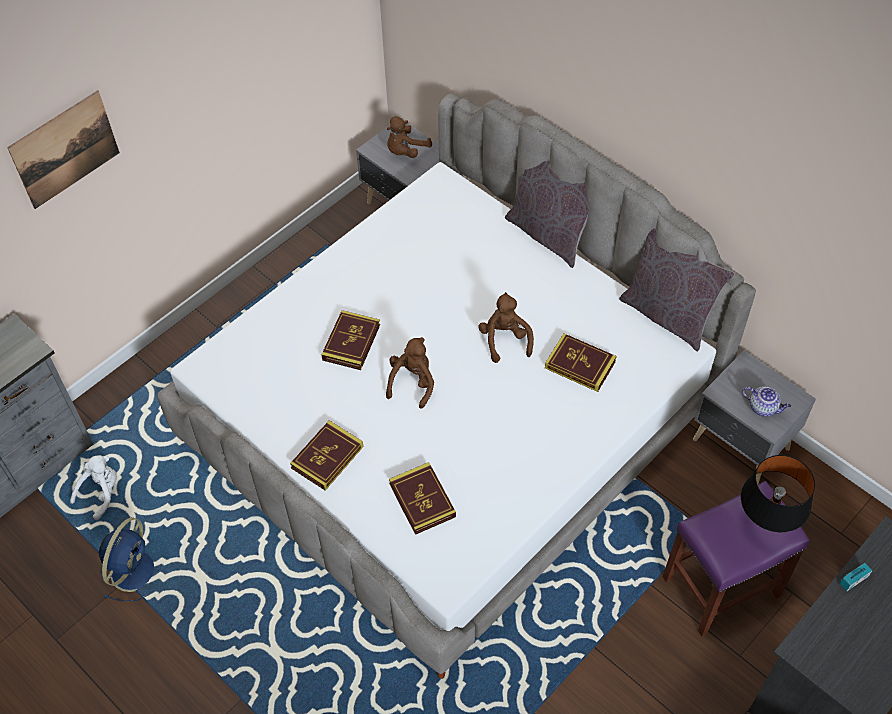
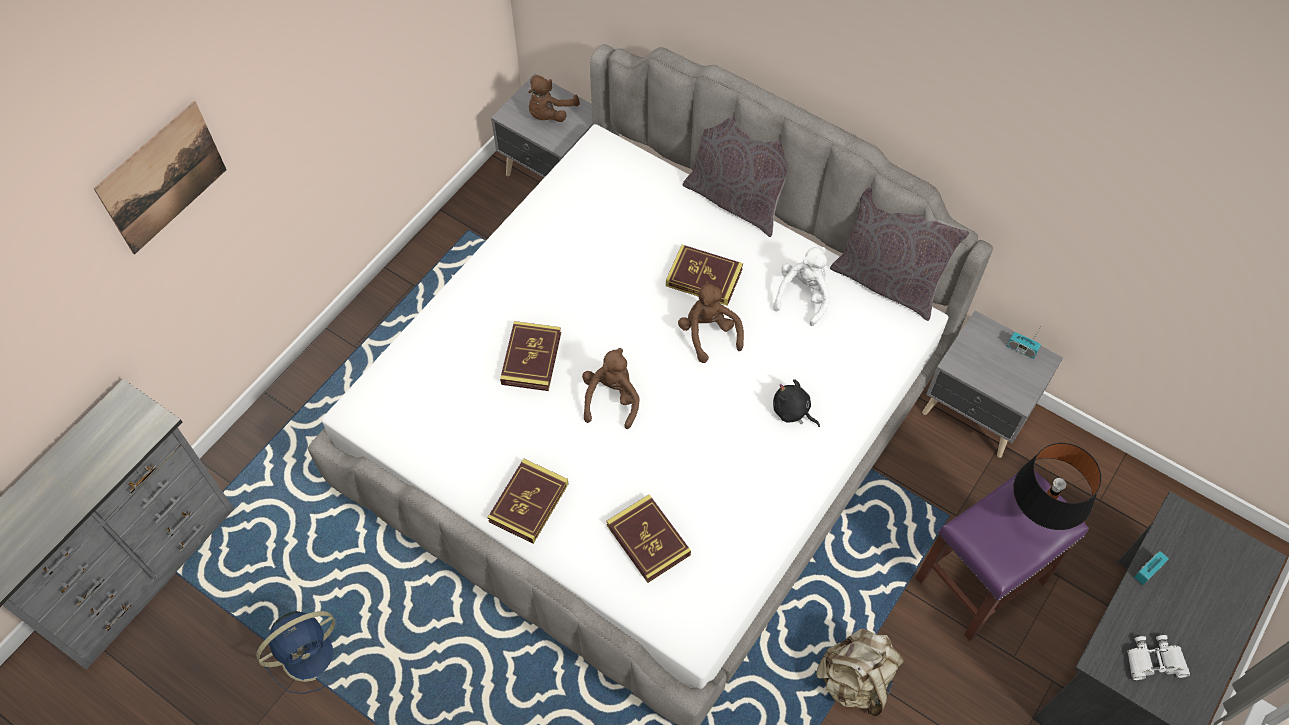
camera: 10 degrees left, 5 degrees up
(101, 493) = (254, 567): white plush toy -> white plush toy (803, 296)
(134, 568) = (310, 653): blue fan -> blue fan turned 45 degrees clockwise
(565, 411) = (792, 411): none -> black plush toy
(580, 365) = (799, 353): book -> book (704, 277)
(595, 655) = (856, 680): none -> beige backpack
(763, 407) = (1008, 375): teapot -> none
(779, 387) = (1021, 349): none -> radio
(845, 656) = (1154, 661): none -> white binoculars

